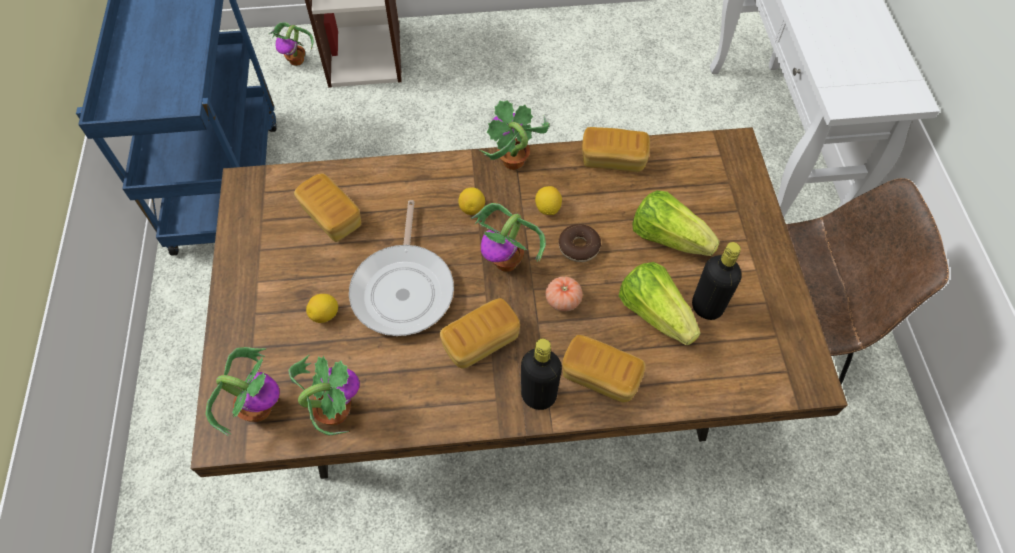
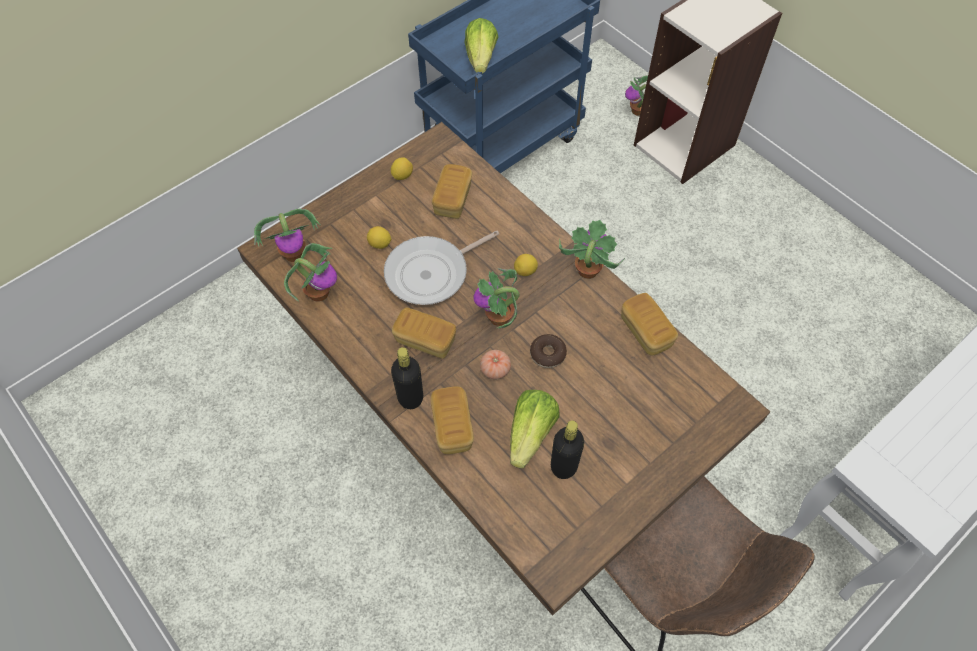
camera: 55 degrees right, 0 degrees up
(548, 208) = (564, 316): lemon -> lemon (402, 175)
(668, 237) = (605, 407): lettuce -> lettuce (481, 58)

